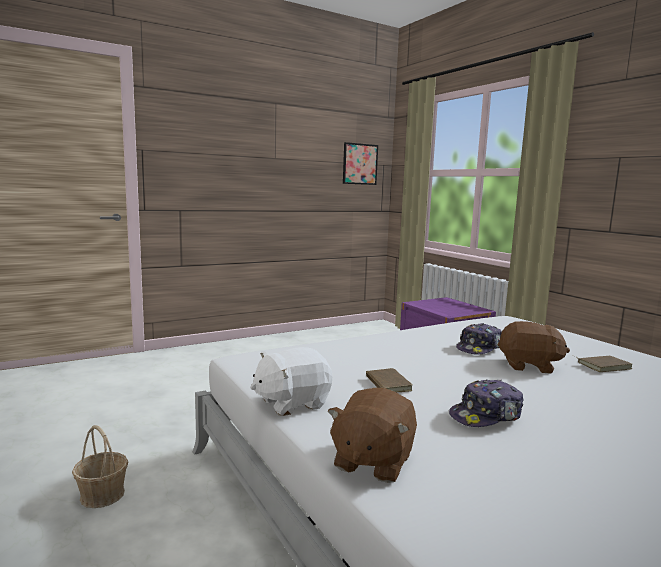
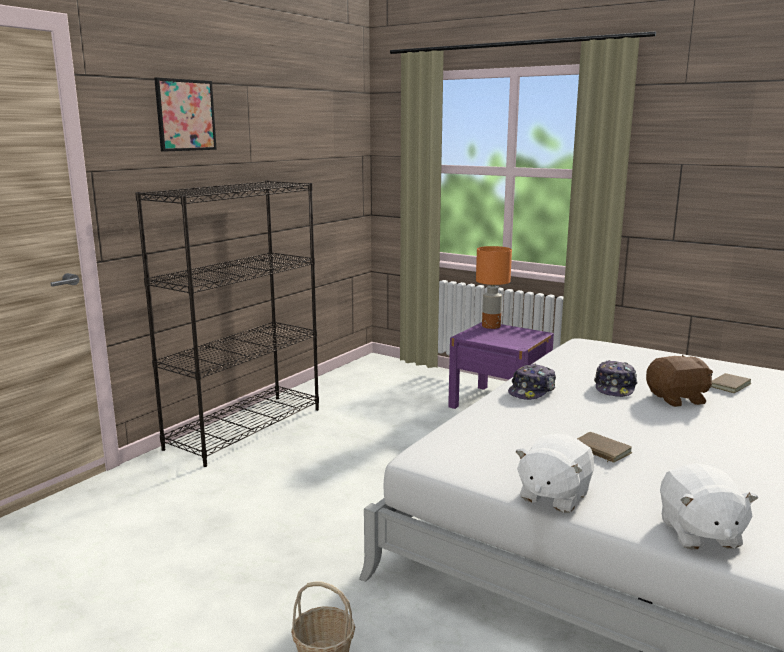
camera: 25 degrees left, 5 degrees up
(241, 346) = (245, 428): none -> black bookcase
(360, 164) = (340, 158): picture -> picture (185, 115)
(372, 461) = (699, 533): brown plush toy -> white plush toy
(447, 300) = (491, 326): none -> orange table lamp
(486, 416) = (717, 462): cap -> cap (532, 391)

